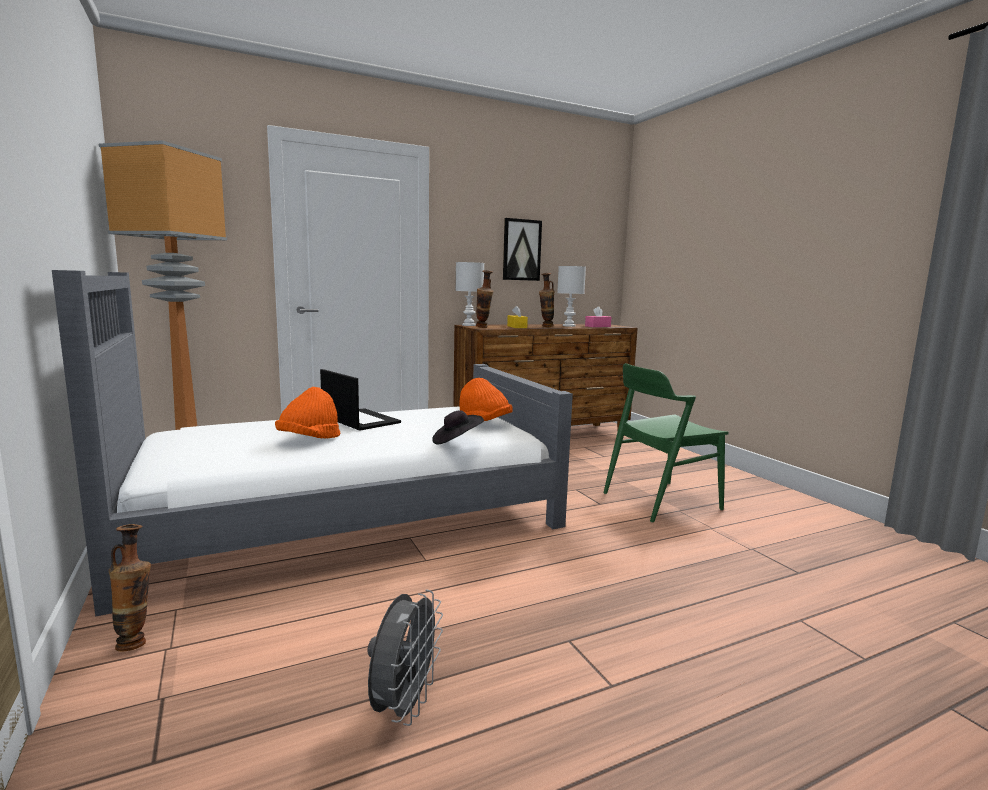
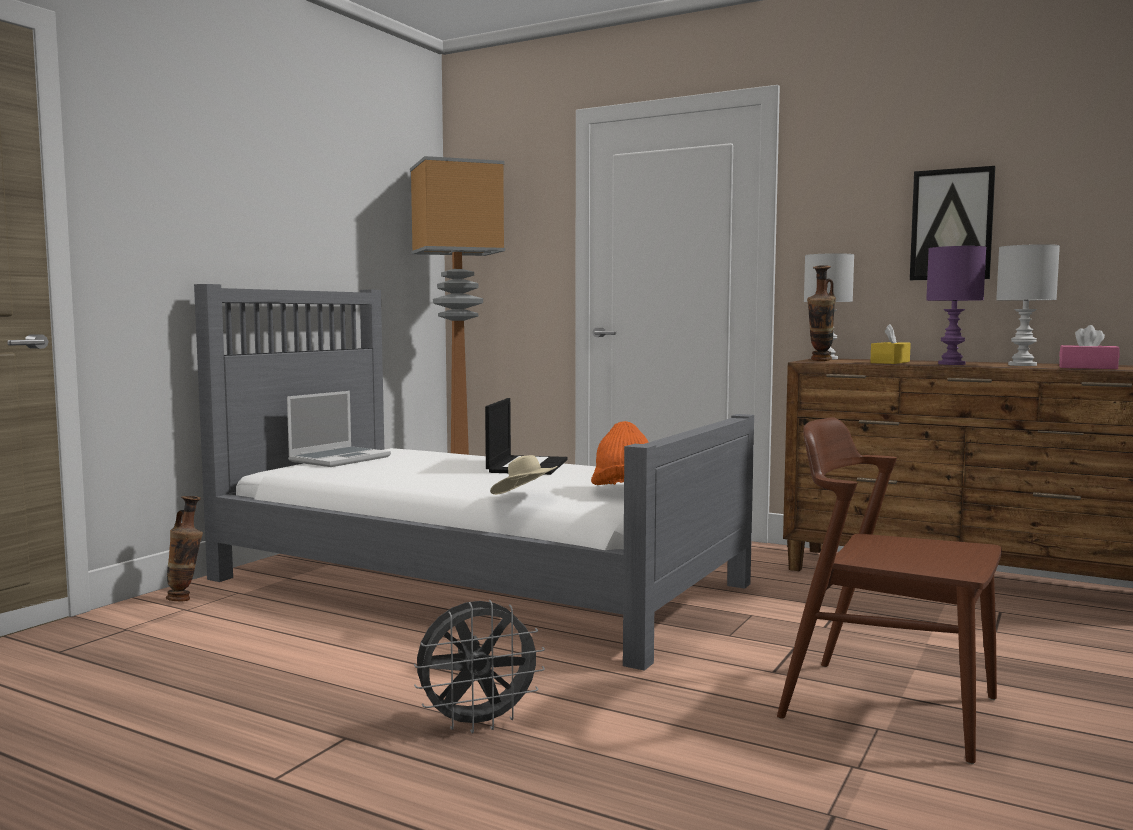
camera: 55 degrees right, 5 degrees down
(186, 447) = (340, 459): none -> laptop
(309, 440) = (423, 471): orange hat -> none
(404, 706) = (168, 699): grey fan -> grey fan (478, 724)
(456, 441) = (525, 497): black hat -> beige hat
(546, 327) = (952, 364): vase -> purple table lamp
(660, 501) = (888, 707): green chair -> brown chair

